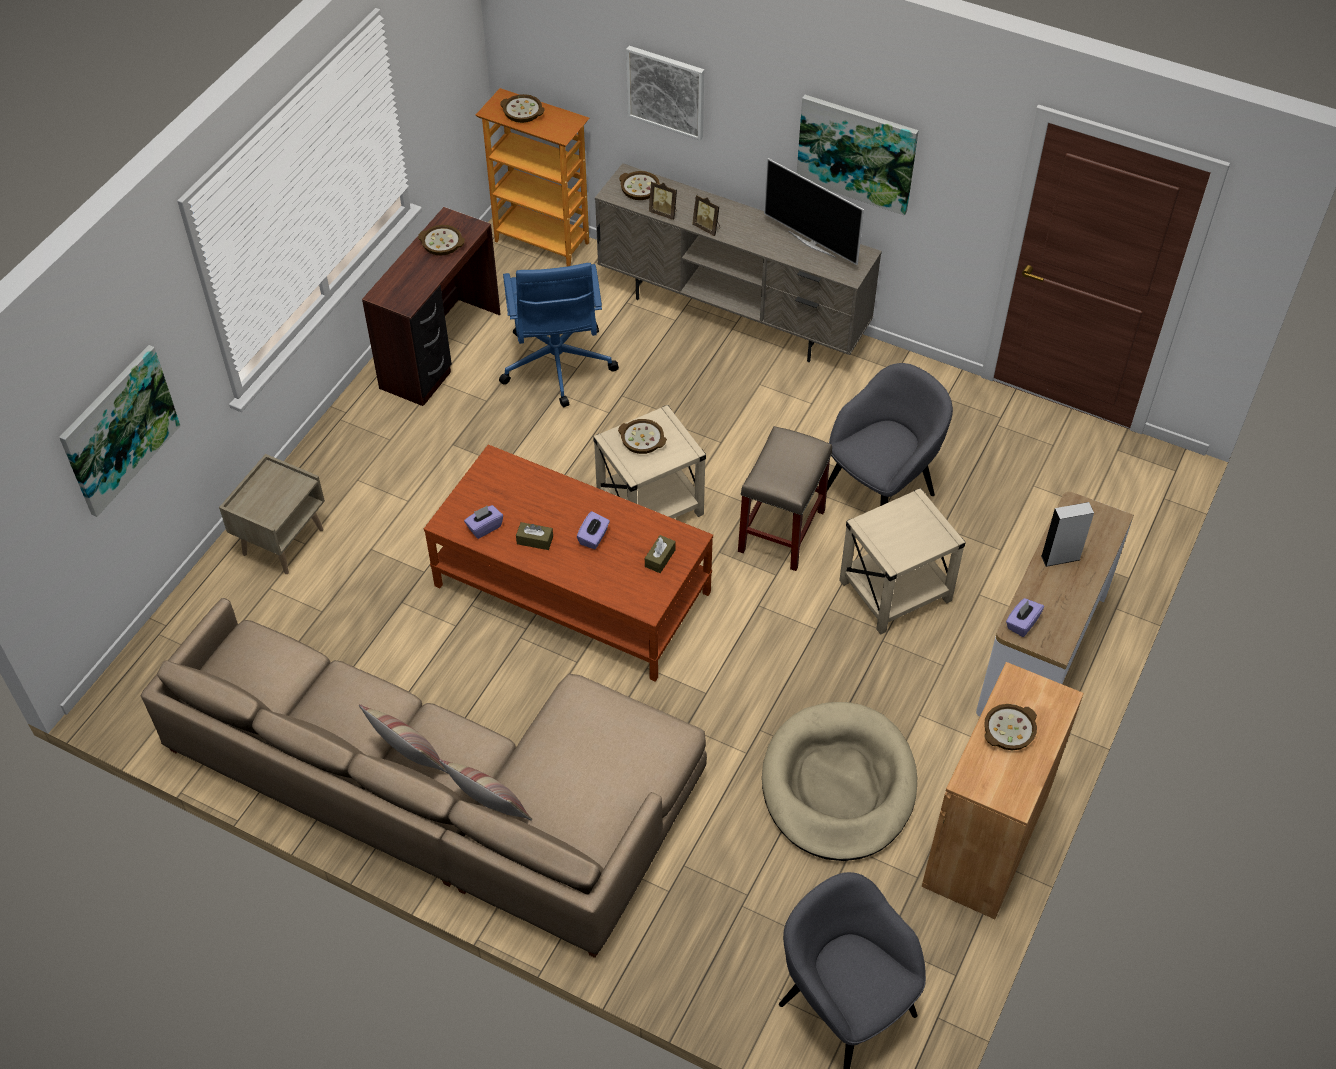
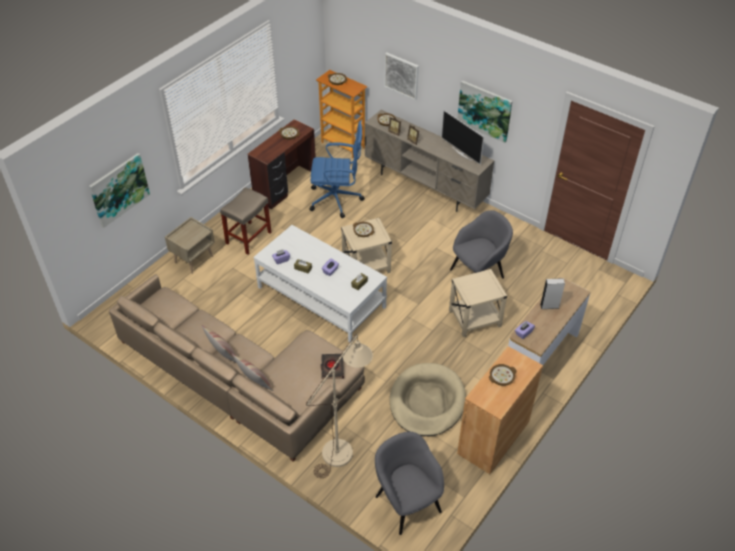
camera: 10 degrees right, 5 degrees down
(557, 366) = (337, 199): blue office chair -> blue office chair turned 90 degrees counterclockwise
(571, 589) = (321, 297): brown coffee table -> white coffee table
(643, 750) = (332, 367): none -> black book
(690, 909) = (343, 447): none -> beige floor lamp
(781, 530) = (426, 284): beige stool -> beige stool (249, 237)

